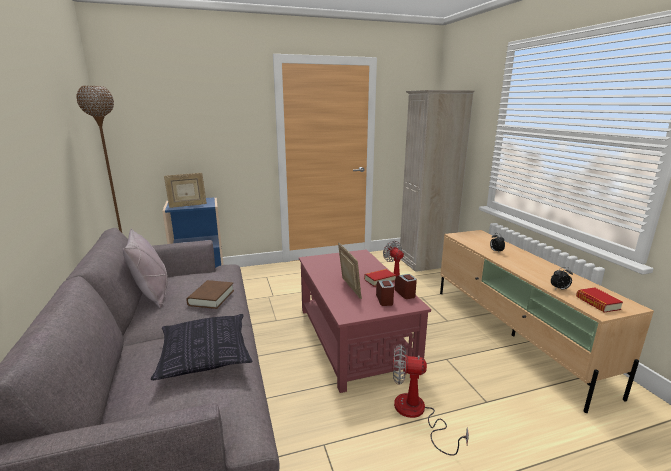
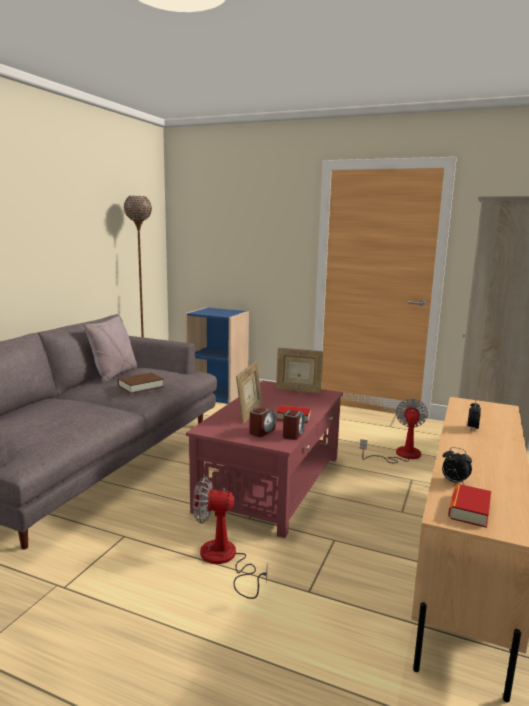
camera: 40 degrees right, 5 degrees down
(187, 205) = (210, 313): picture frame -> picture frame (298, 390)
(205, 356) = (71, 416): pillow -> none
(417, 414) = (224, 560): fan -> fan turned 45 degrees counterclockwise

